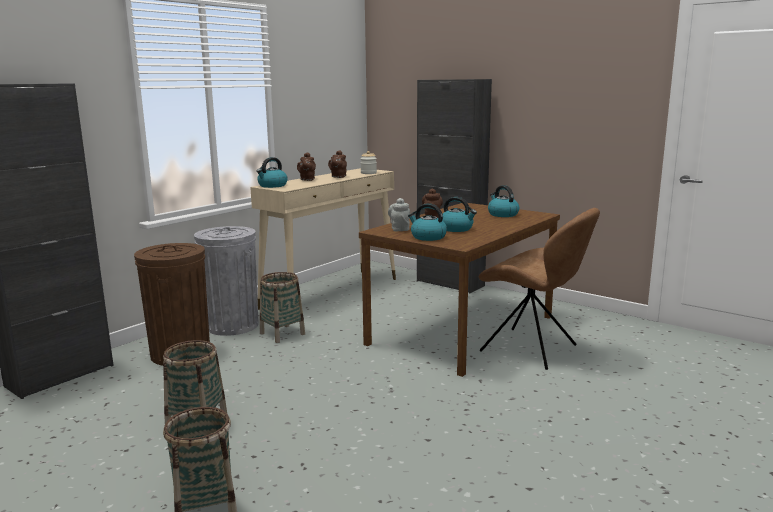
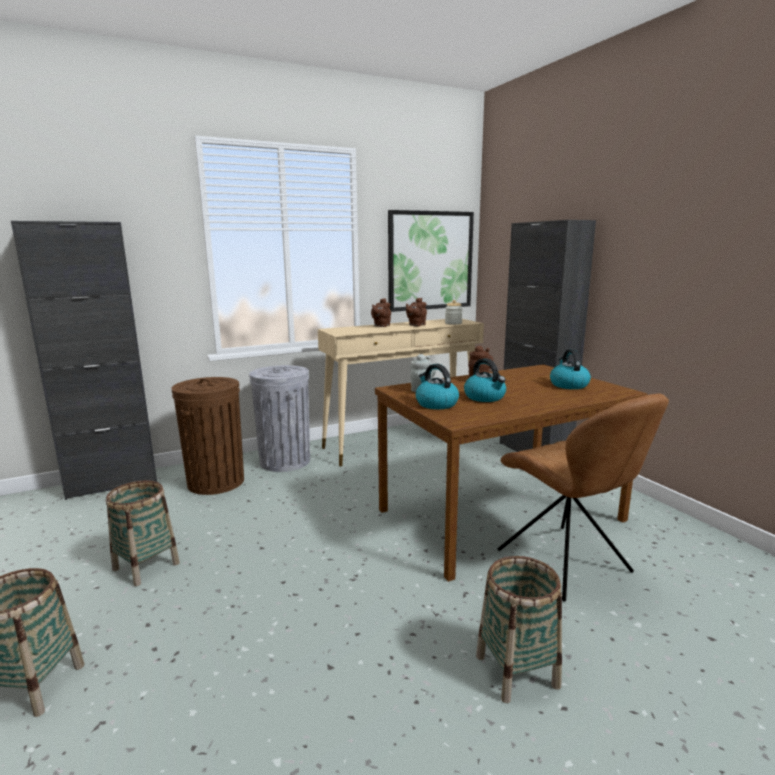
camera: 25 degrees right, 0 degrees up
(272, 185) = (337, 329): kettle -> none
(282, 334) = (317, 479): basket -> basket (517, 671)
(330, 114) = (430, 261): none -> picture

